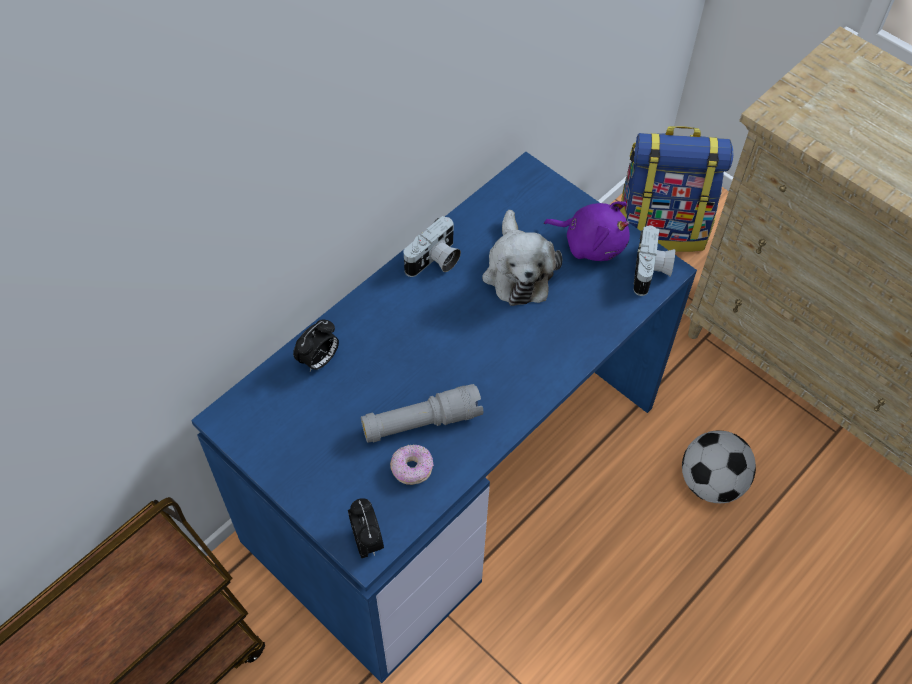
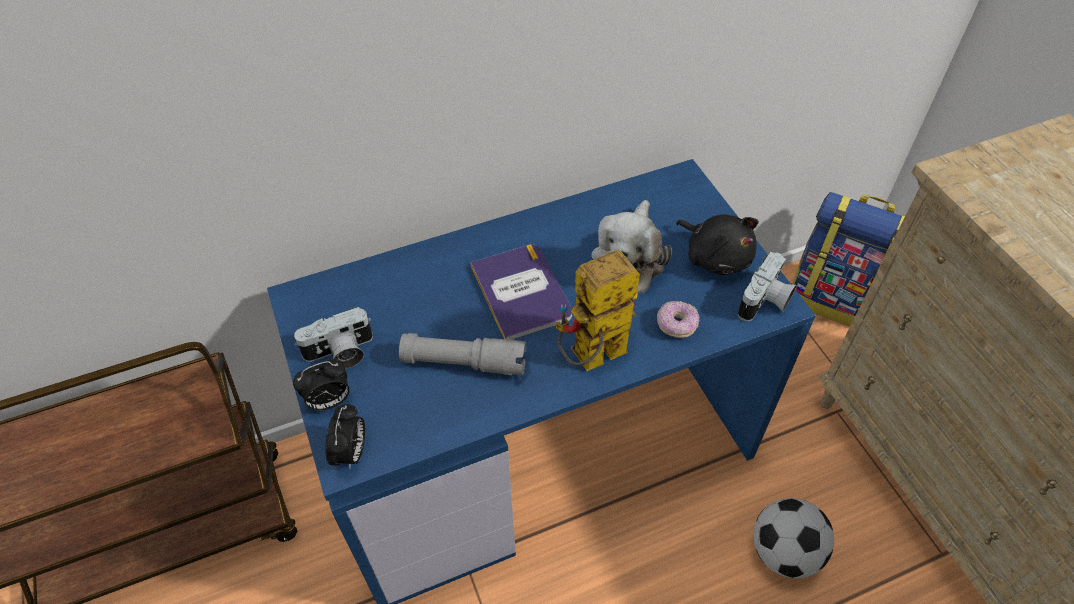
camera: 25 degrees right, 5 degrees down
(319, 360) = (403, 276): alarm clock -> alarm clock (329, 401)
(412, 469) = (430, 402): donut -> donut (676, 325)
(435, 261) = (555, 226): camera -> camera (340, 353)
(437, 337) = (521, 292): none -> book
(531, 378) = (591, 360): none -> toy robot
(591, 243) = (715, 256): purple plush toy -> black plush toy

